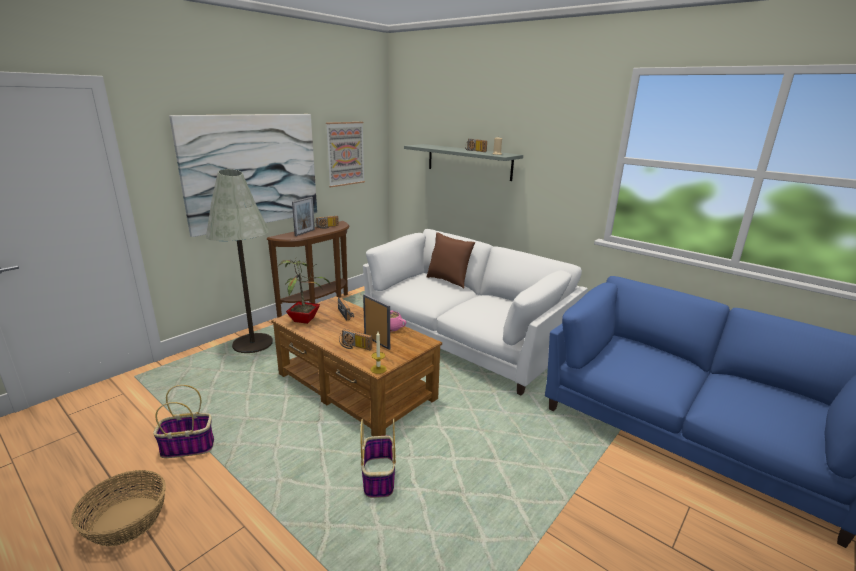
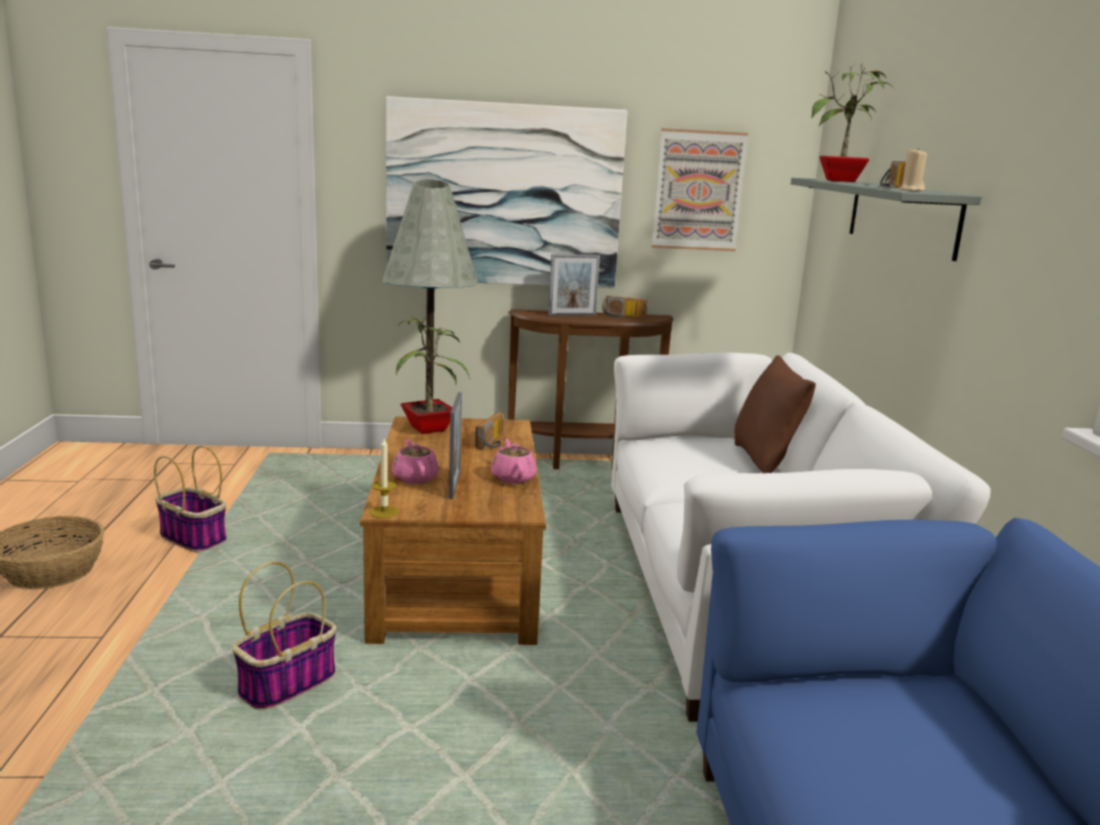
camera: 45 degrees right, 5 degrees down
(354, 347) = (415, 478): radio -> pink teapot
(432, 146) = (841, 181): none -> potted plant

